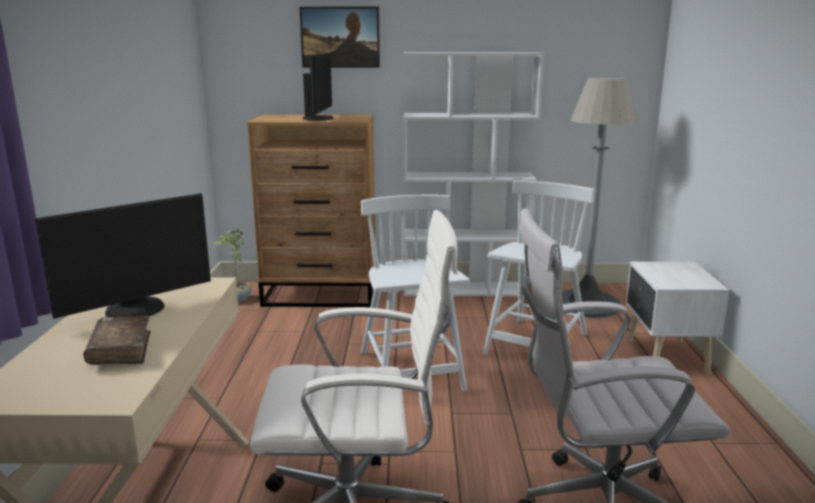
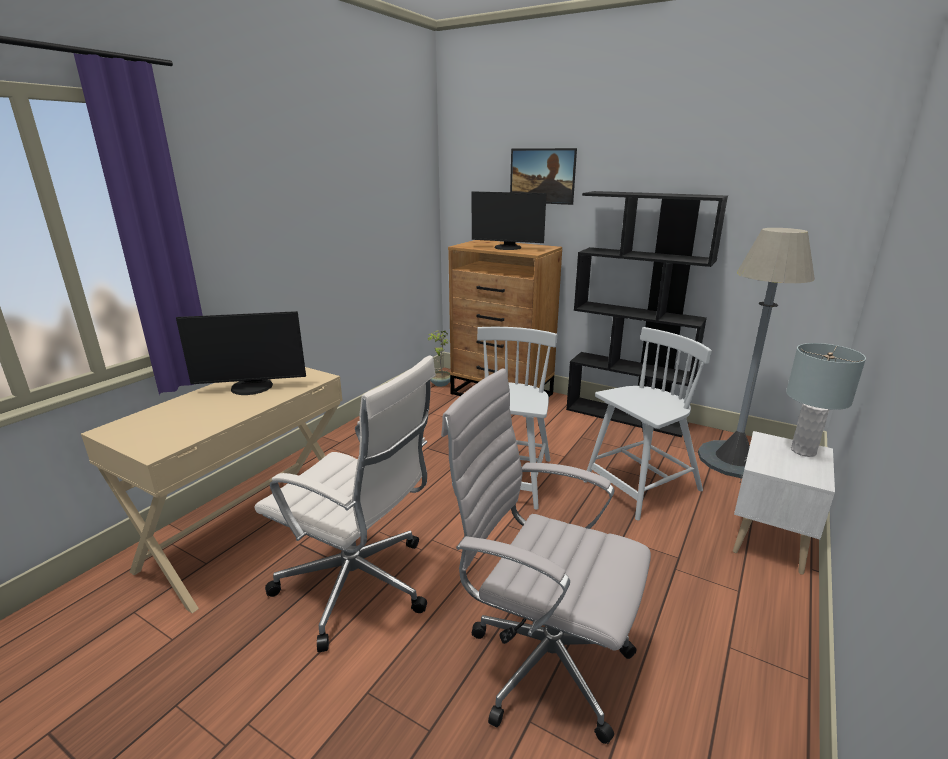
camera: 30 degrees right, 5 degrees up
(120, 350) = (204, 416): brown book -> none
(319, 118) = (507, 248): monitor -> monitor turned 75 degrees clockwise
(465, 289) = (626, 416): white bookcase -> black bookcase
(679, 267) = (803, 451): none -> grey table lamp

